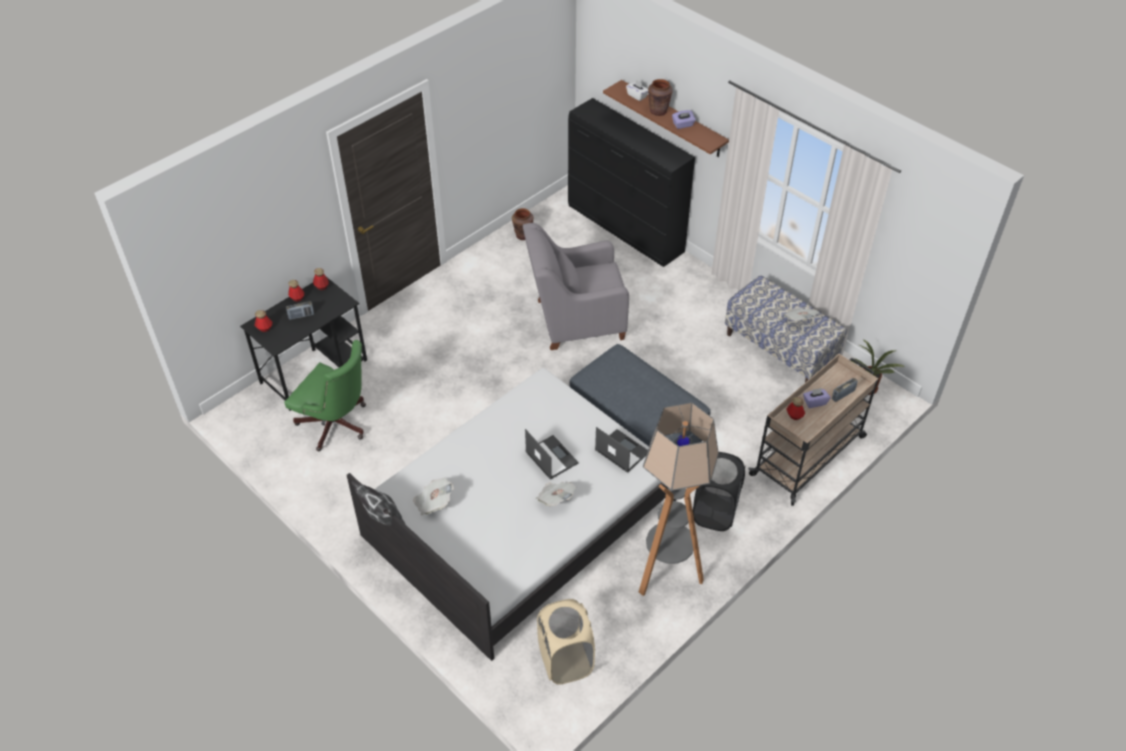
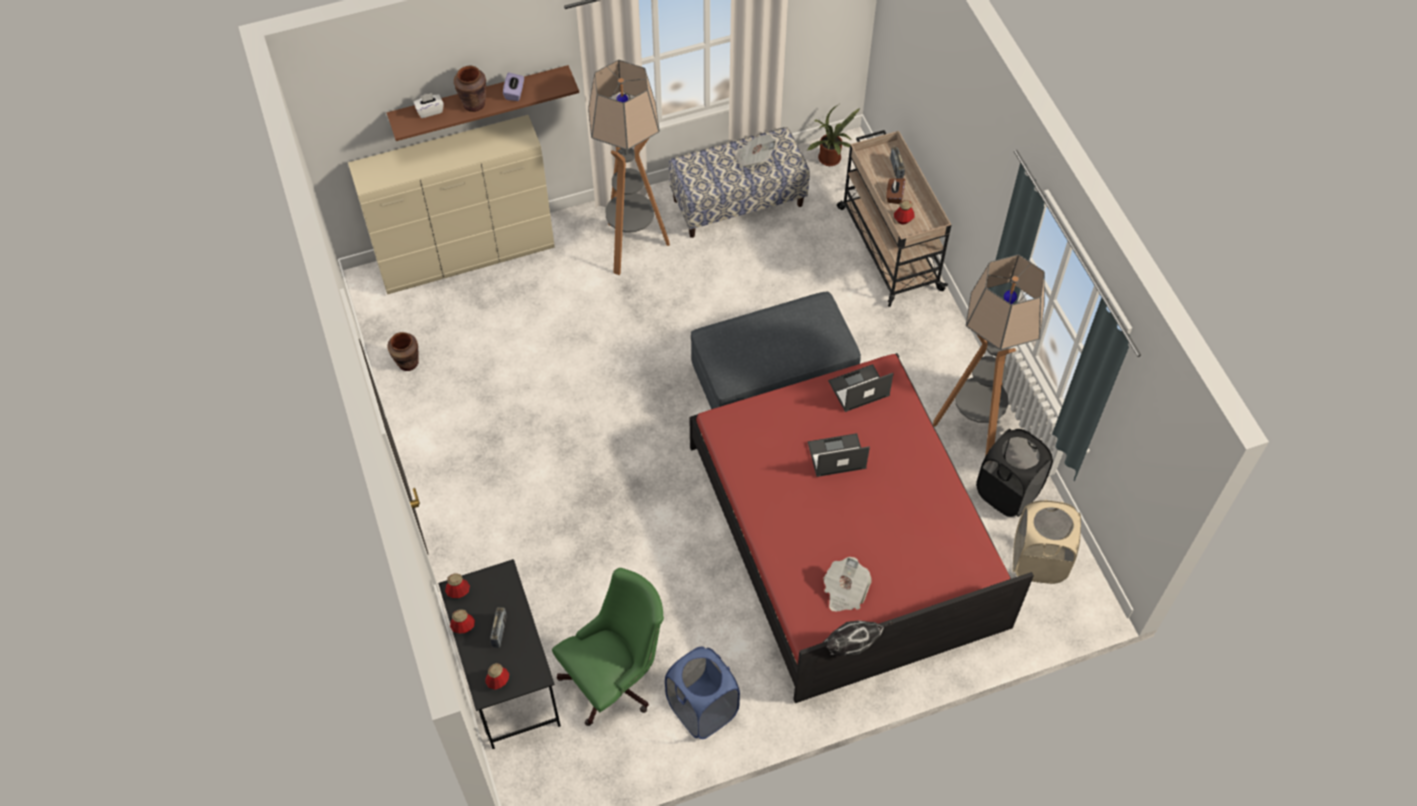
camera: 65 degrees left, 10 degrees up
(333, 482) = (702, 709): none -> blue laundry basket
(520, 519) = (846, 535): white bed -> red bed
(555, 499) = (893, 473): newspaper -> none
(575, 320) = (585, 367): grey armchair -> none
(625, 230) = (468, 257): black dresser -> beige dresser
(695, 306) = (632, 246): none -> floor lamp
(715, 512) = (920, 357): black laundry basket -> black laundry basket (1007, 492)
(814, 402) = (894, 195): purple tissue box -> brown tissue box

